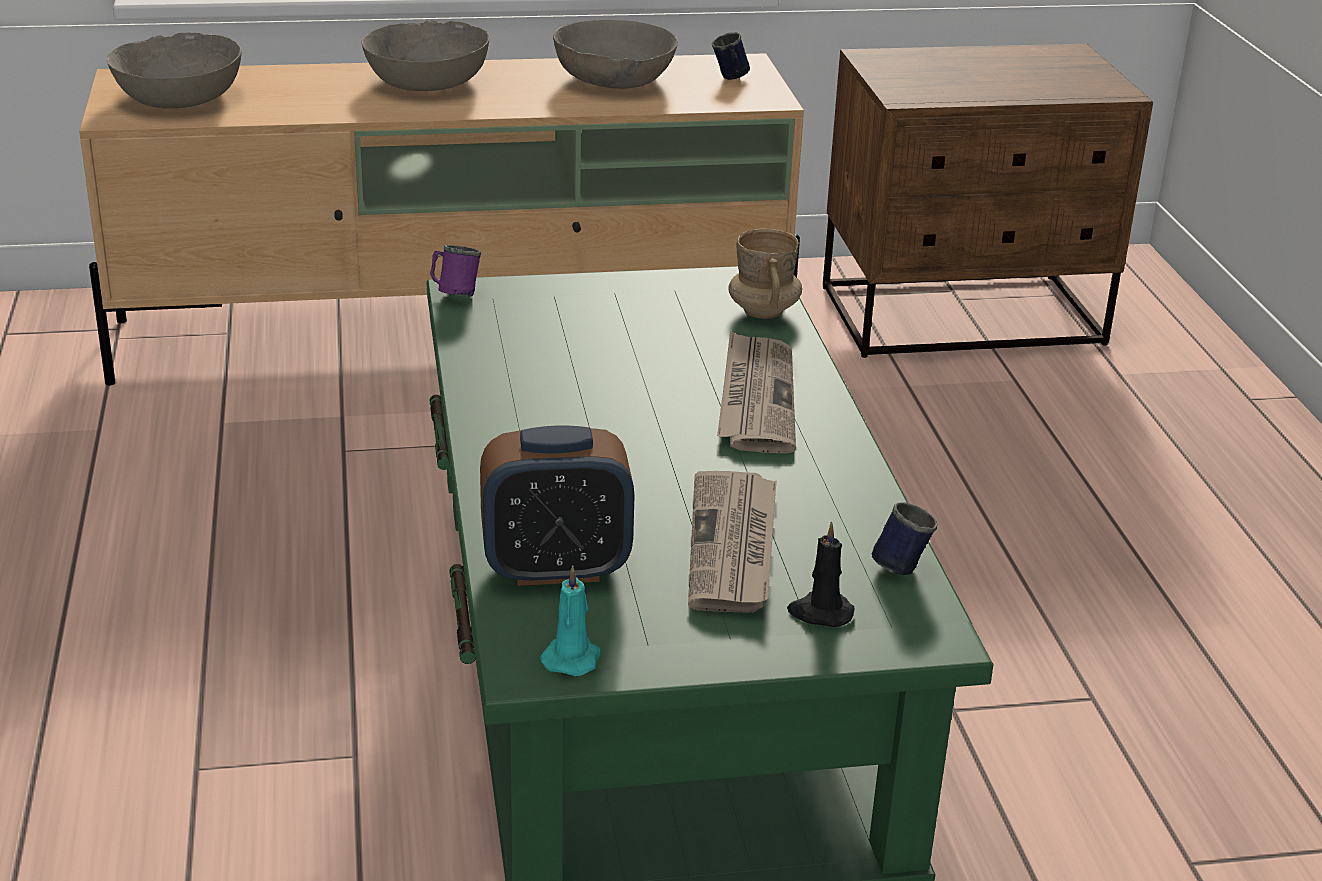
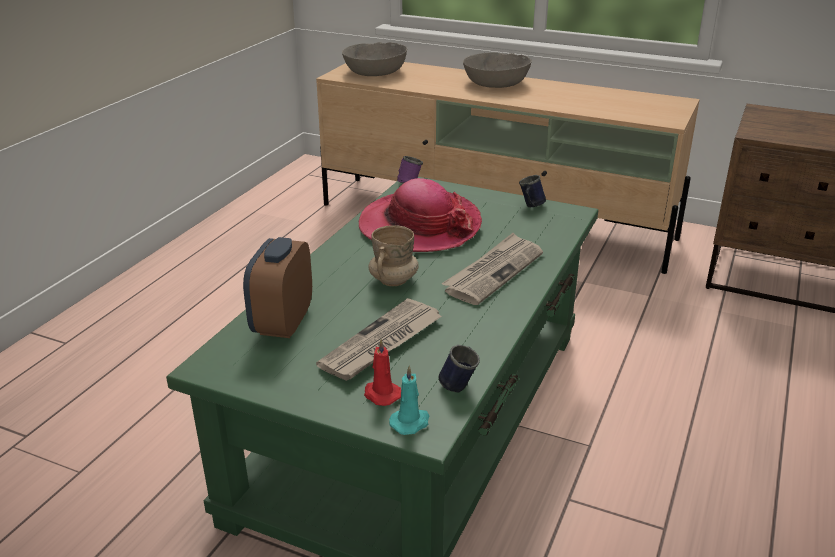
camera: 35 degrees right, 0 degrees up
(556, 568) = (282, 323): alarm clock -> alarm clock turned 75 degrees clockwise
(564, 359) = (419, 226): none -> hat
(572, 657) = (231, 369): turquoise candle -> turquoise candle (411, 422)
(615, 78) = (594, 97): grey bowl -> none
(731, 79) = (660, 108): blue mug -> blue mug (530, 206)
(764, 311) = (556, 229): beige mug -> beige mug (393, 280)
(820, 612) = (381, 394): black candle -> red candle

